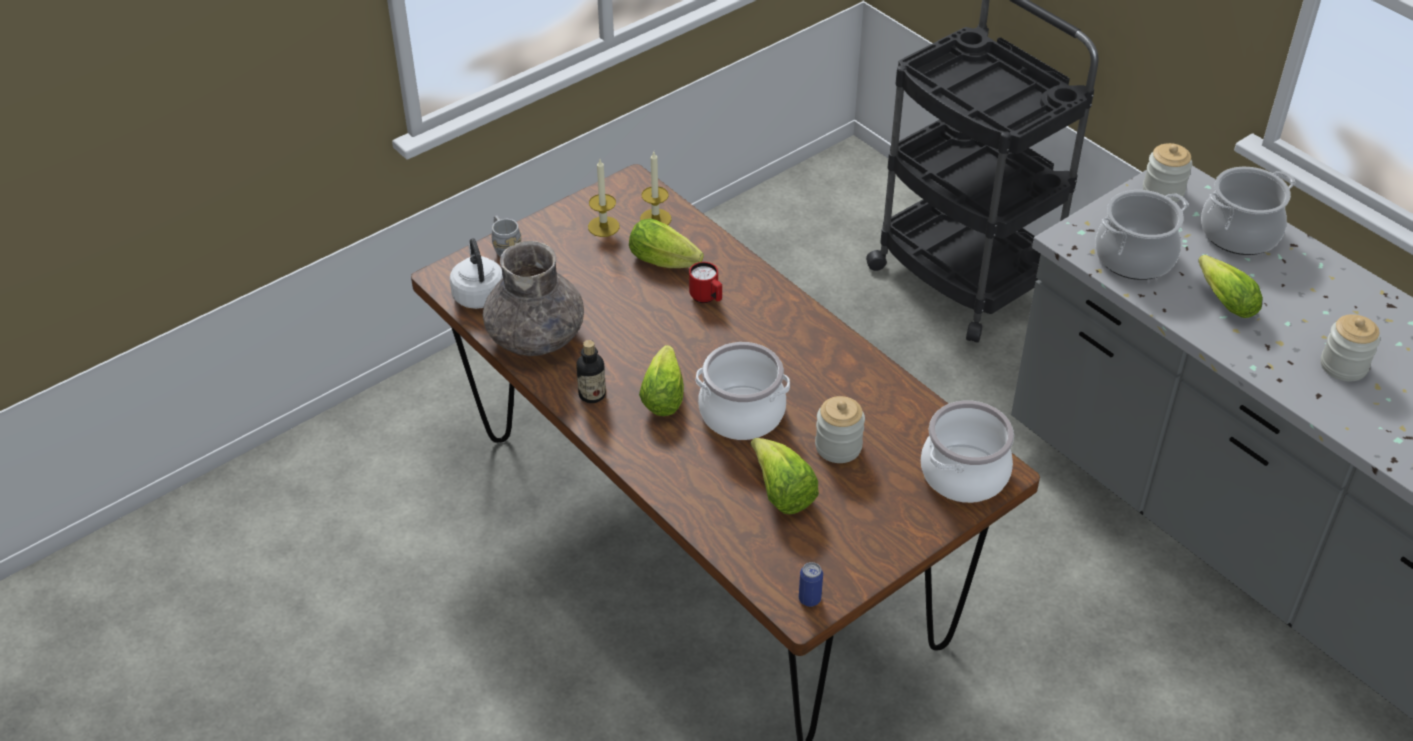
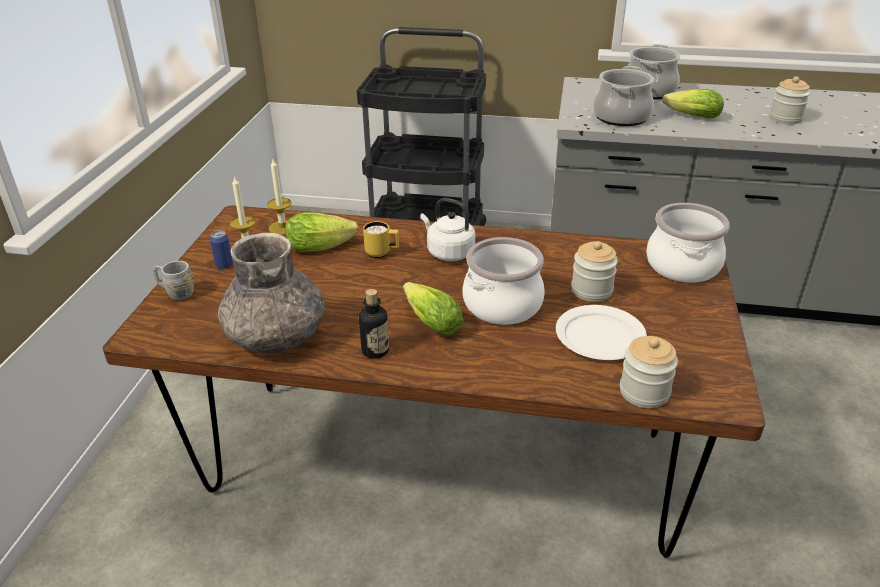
camera: 40 degrees left, 10 degrees down
(478, 294) = (187, 332): white kettle -> white kettle (448, 252)
(707, 298) = (382, 253): red mug -> yellow mug
(782, 493) = (600, 336): lettuce -> white plate
(809, 599) = (721, 391): can -> can (224, 265)
(1163, 191) = (586, 90): jar -> jar (644, 392)

